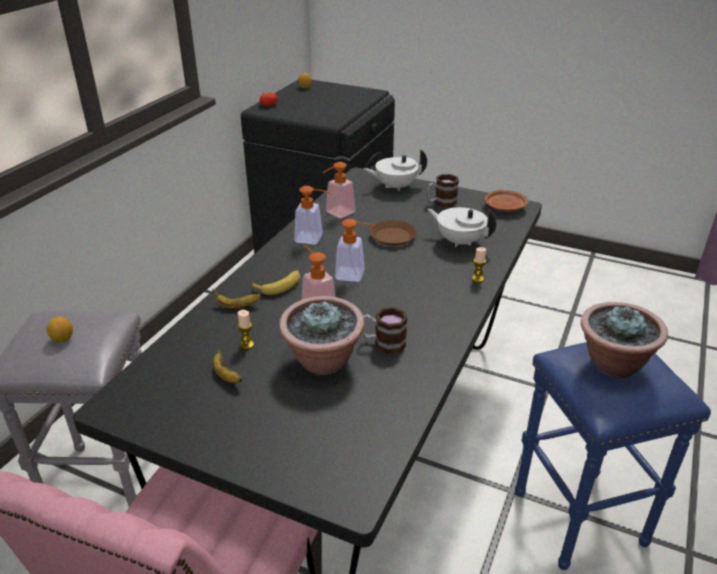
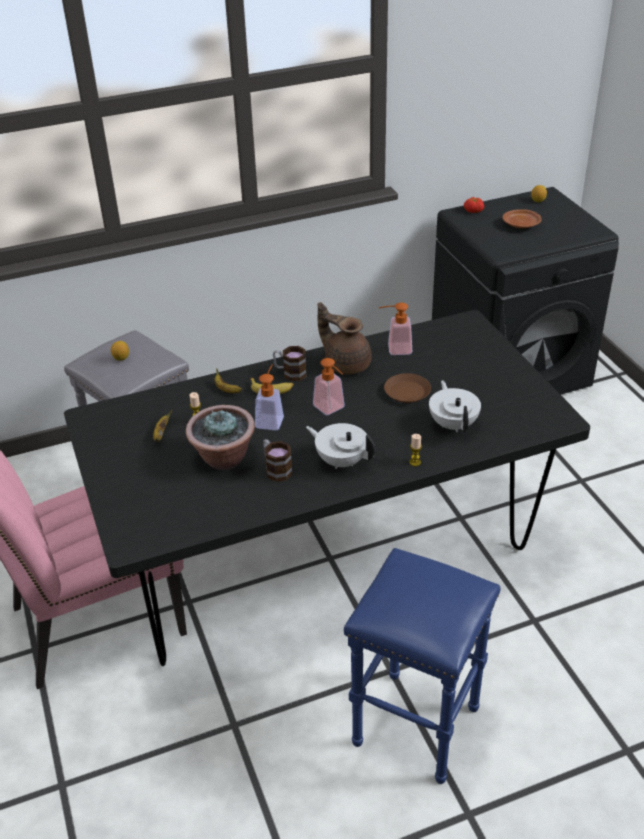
camera: 45 degrees right, 5 degrees up
(314, 239) = (346, 363): soap dispenser -> brown teapot
(395, 186) = (482, 346): white teapot -> white teapot (341, 460)
(441, 202) = (496, 381): mug -> mug (290, 373)
(505, 207) = (547, 414): brown plate -> brown plate (521, 225)
(613, 364) = (423, 588): potted plant -> none

